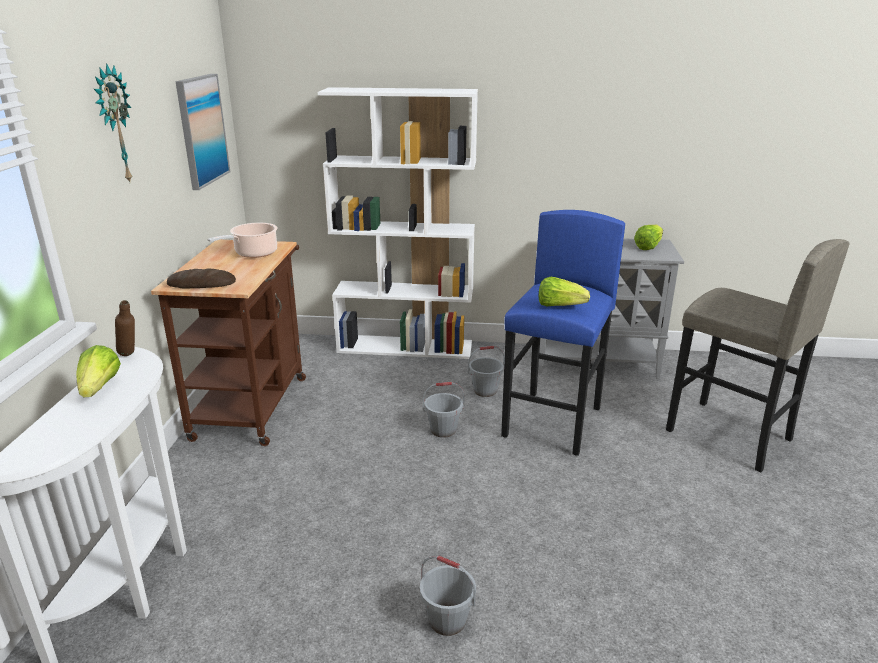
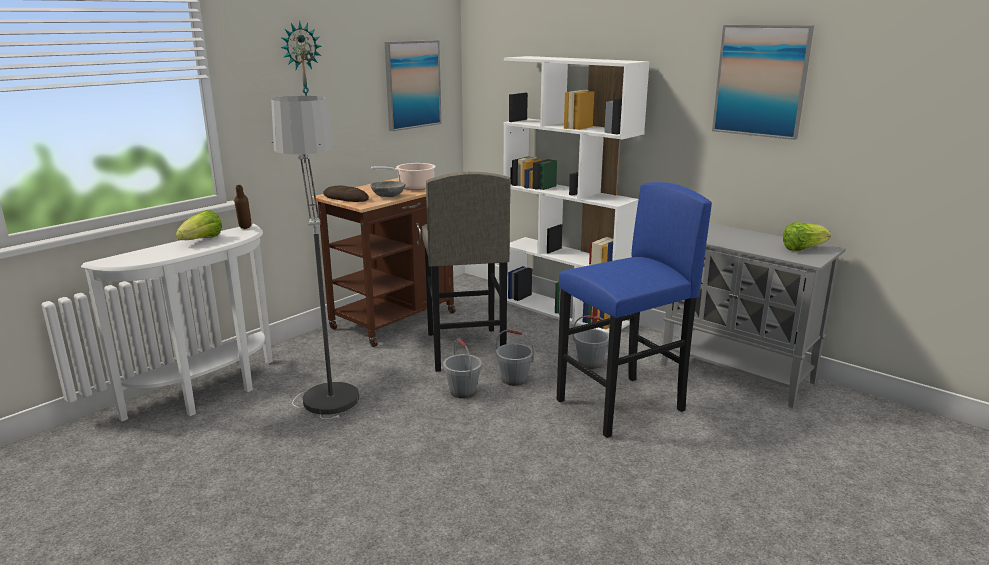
camera: 35 degrees right, 5 degrees down
(248, 271) = (388, 197): none -> grey bowl
(262, 506) = (325, 382): none -> floor lamp
(447, 620) = (347, 499): grey bucket -> grey bucket (462, 392)
(559, 306) = (608, 273): lettuce -> none
(590, 103) = (761, 81): none -> picture
(728, 435) = (802, 481): grey stool -> grey stool (464, 349)

